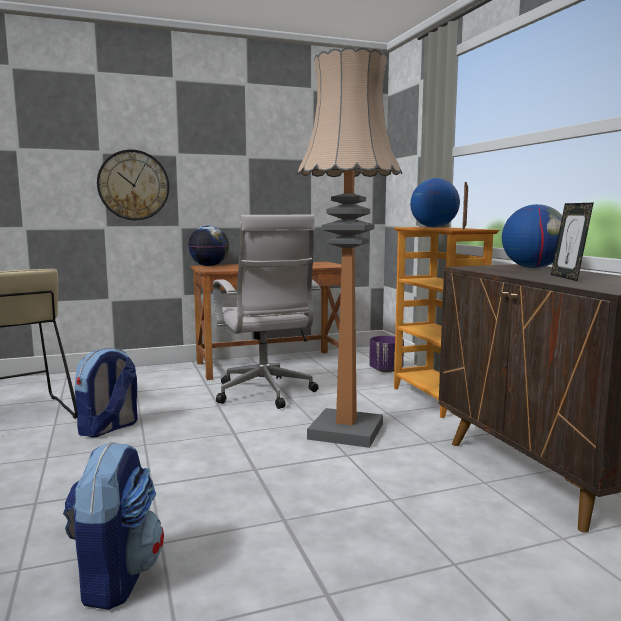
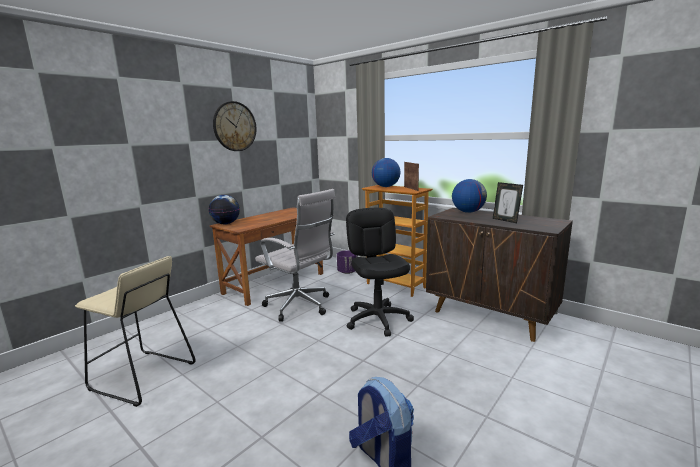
camera: 30 degrees left, 5 degrees up
(108, 428) = (230, 364): backpack -> none
(133, 185) = (160, 169): wall clock -> wall clock (234, 126)
(346, 431) = (378, 319): floor lamp -> black office chair

